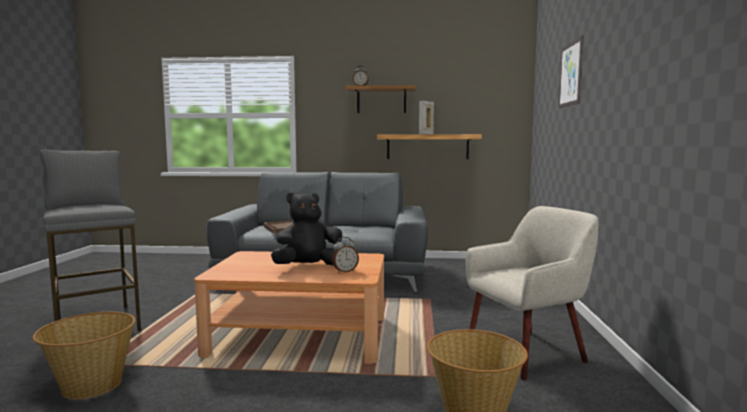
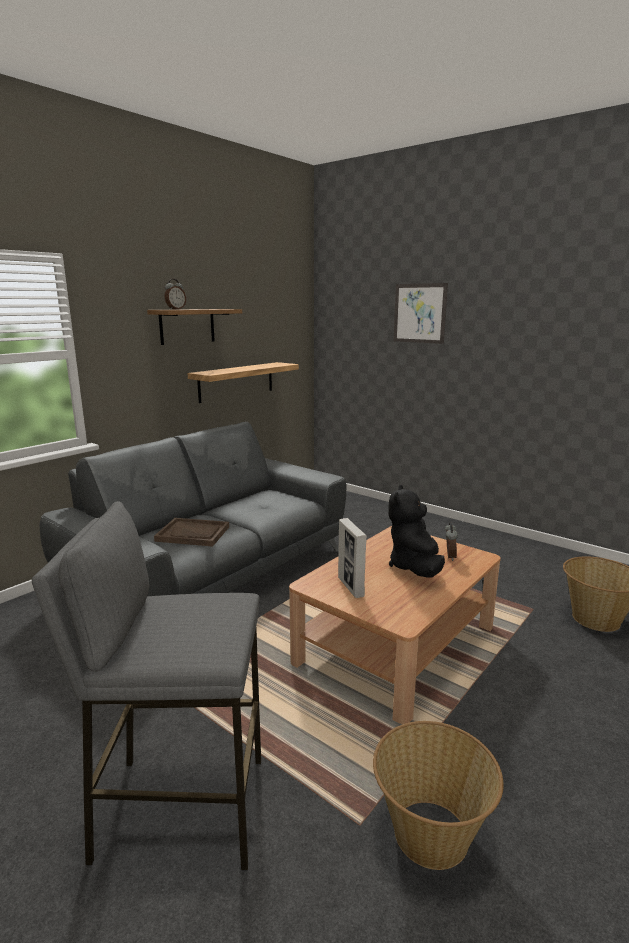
camera: 55 degrees left, 10 degrees up
(426, 134) = (244, 368): picture frame -> picture frame (351, 587)
(527, 352) = (510, 563): beige armchair -> none

